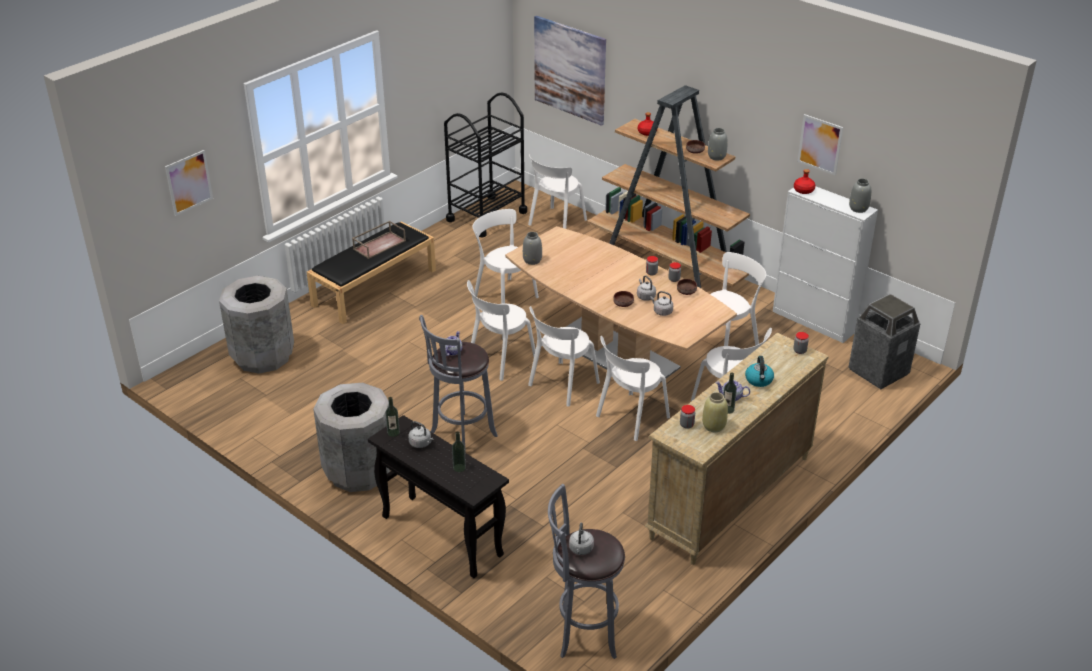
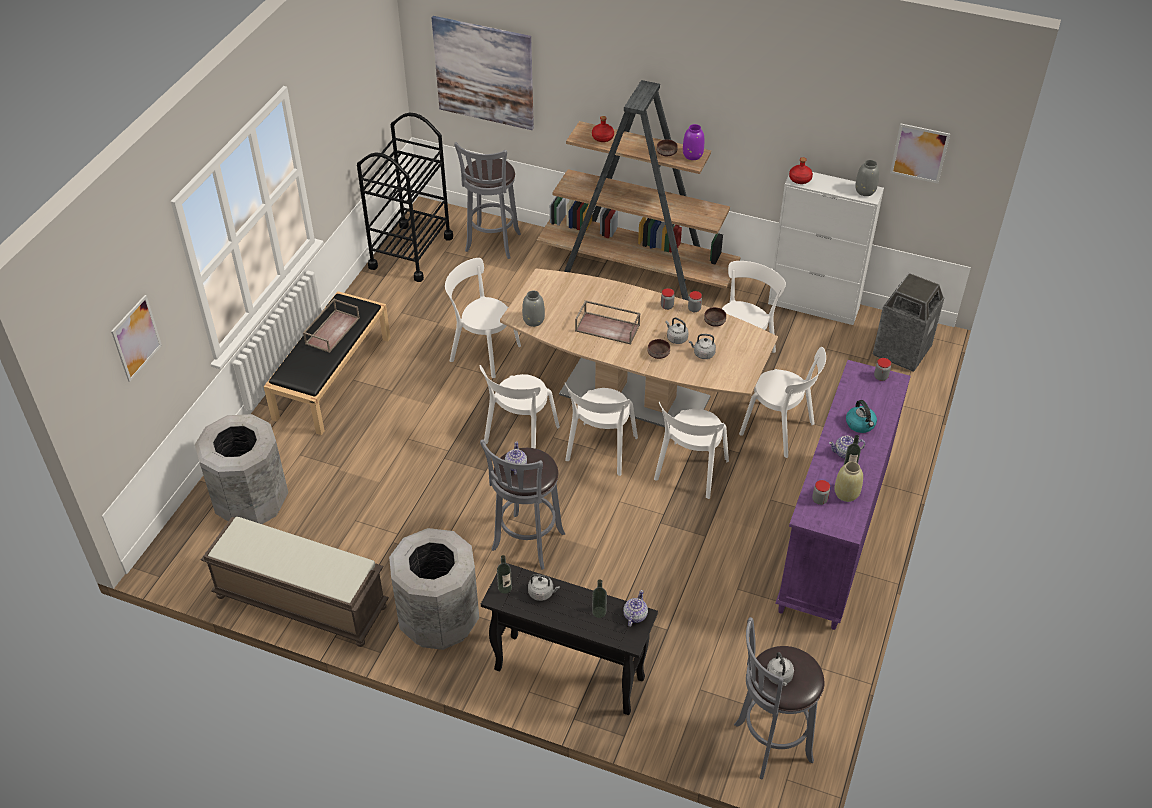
camera: 20 degrees left, 10 degrees up
(259, 431) = (300, 602): none -> brown bench
(487, 477) = (634, 616): none -> teapot
(556, 223) = (492, 244): white chair -> grey stool
(591, 277) = (608, 327): none -> brown tray
(717, 157) = (692, 155): grey vase -> purple vase
(730, 497) = (832, 540): beige dresser -> purple dresser
(820, 144) = (811, 127): picture -> picture (919, 153)

